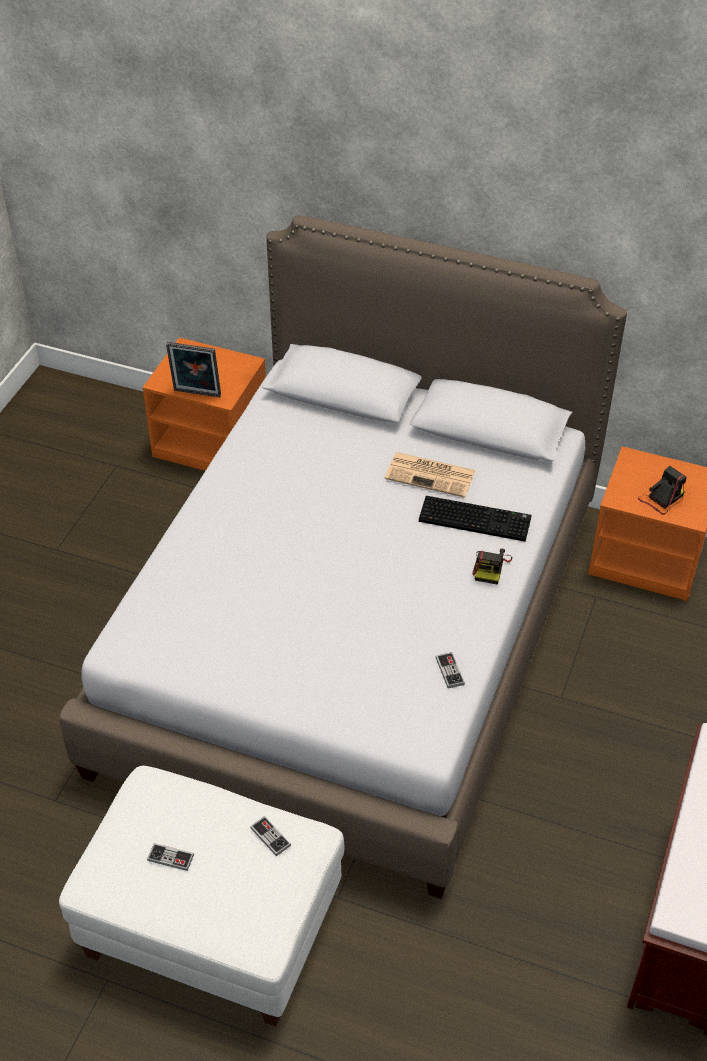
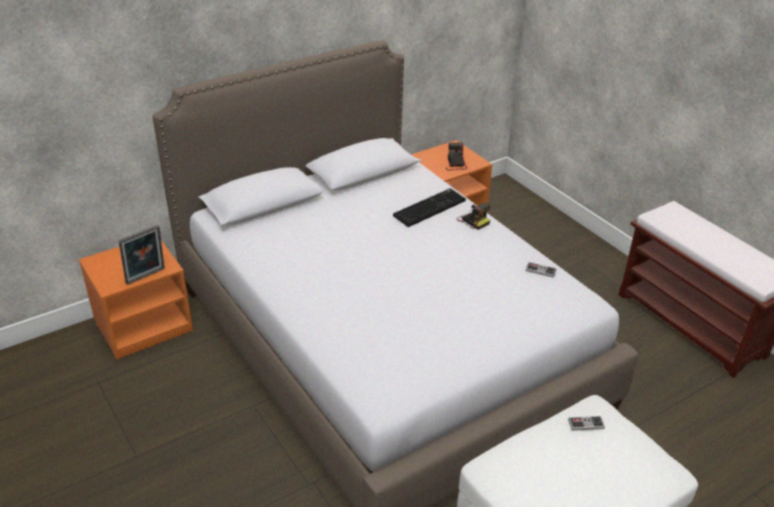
camera: 55 degrees left, 10 degrees down
(170, 858) = (569, 484): game controller -> none
(431, 475) = (375, 206): newspaper -> none

